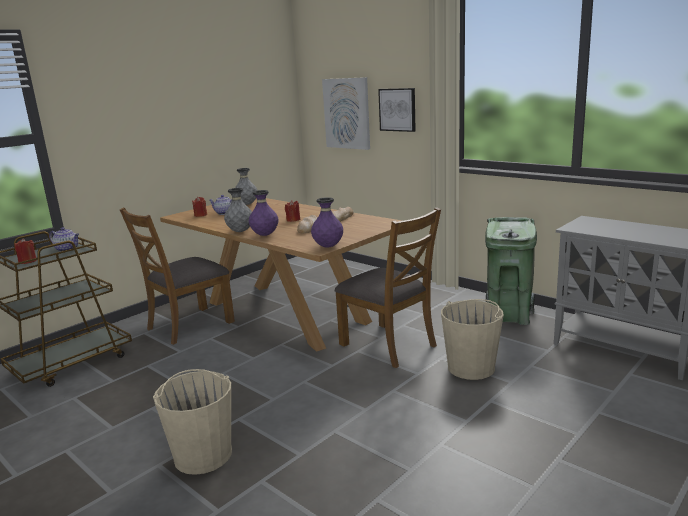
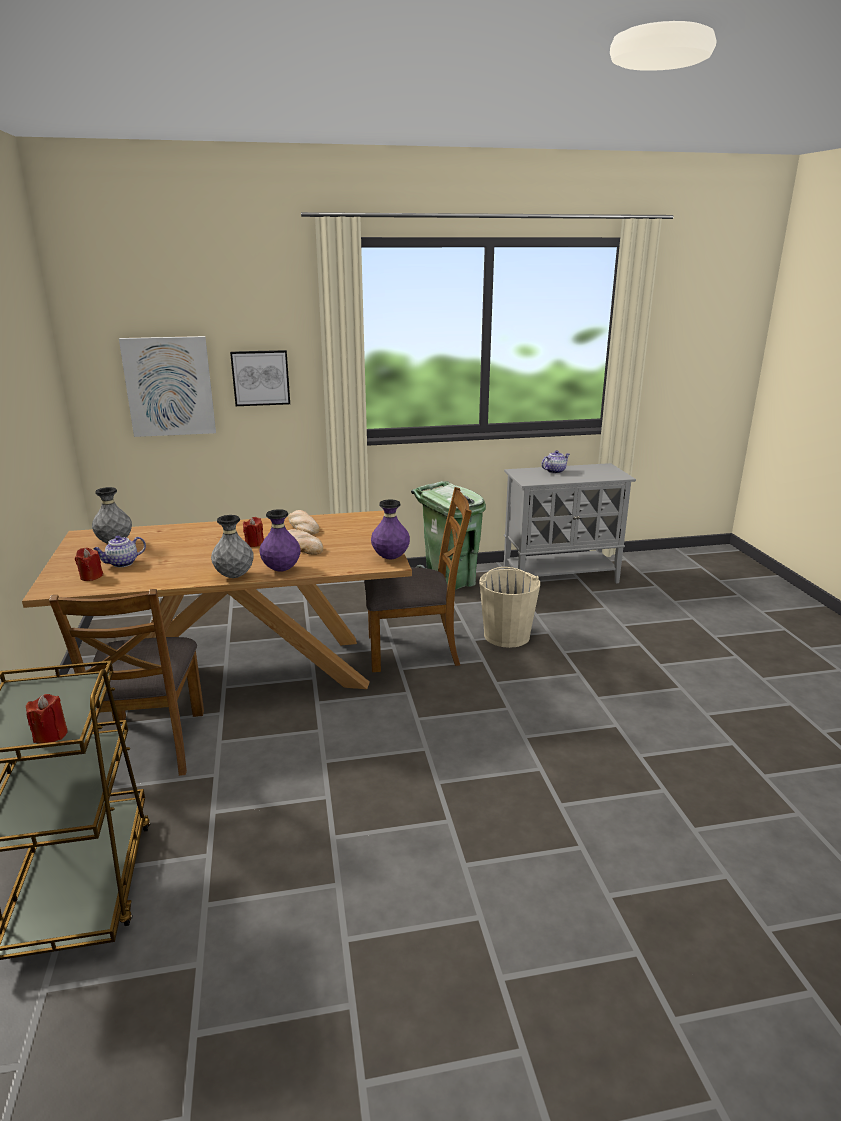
camera: 55 degrees left, 5 degrees up
(68, 249) = (57, 692): teapot -> teapot (555, 471)
(203, 455) = (479, 827): beige bucket -> none

